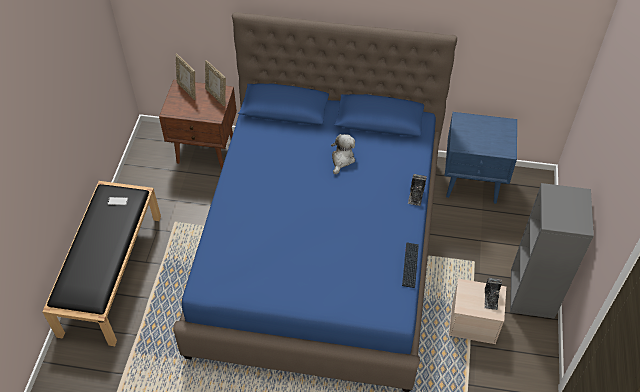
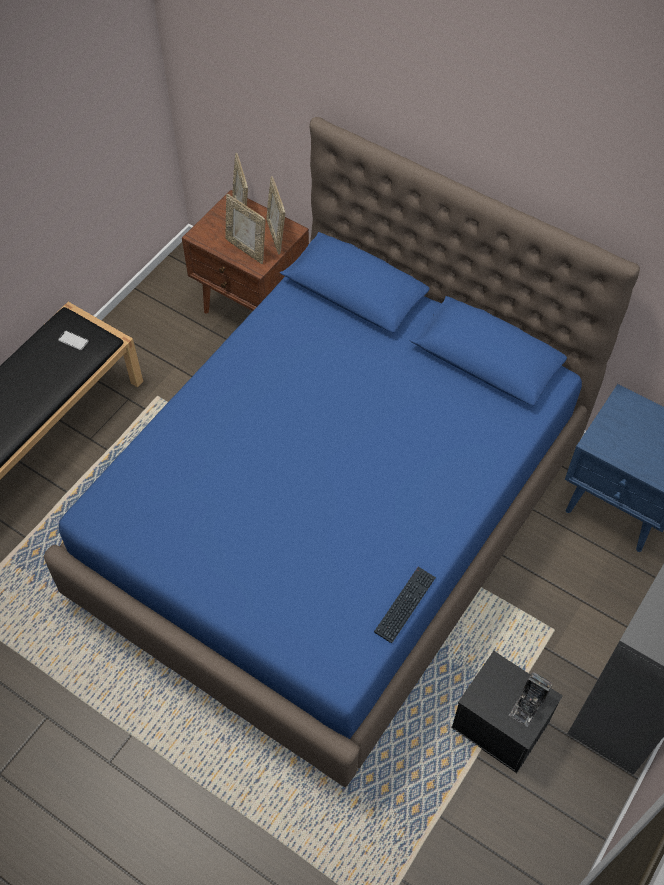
camera: 25 degrees right, 5 degrees up
(203, 110) = (246, 249): none -> picture frame
(342, 159) = (396, 398): plush toy -> none
(416, 195) = (476, 498): camera -> none
(474, 322) = (501, 724): beige storage box -> black storage box

